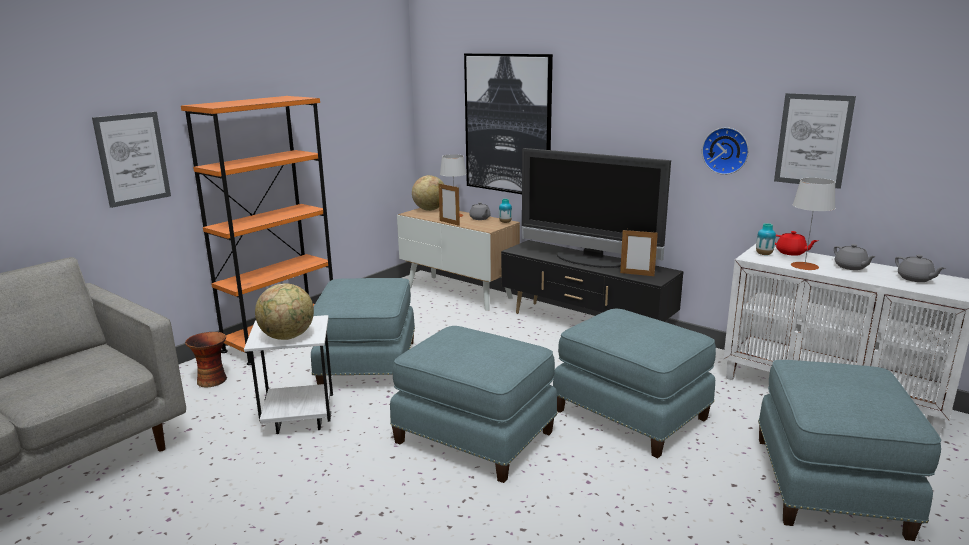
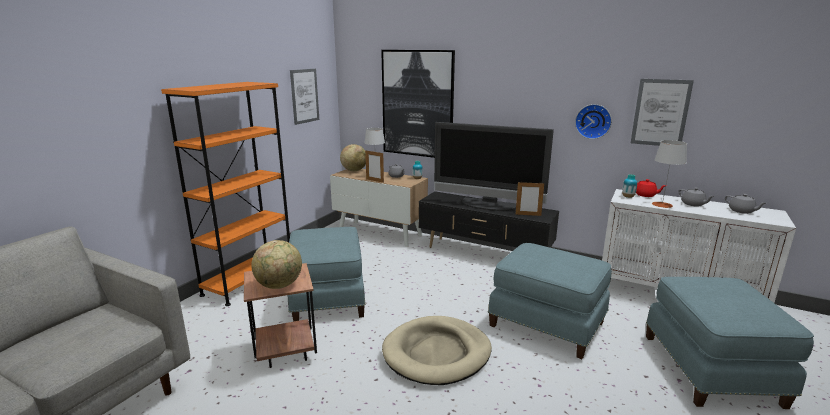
camera: 10 degrees left, 0 degrees up
(133, 158) = (120, 136): picture -> picture (304, 96)
(212, 380) = (198, 322): vase -> none
(299, 419) = (286, 352): white side table -> brown side table
(476, 436) = (437, 353): blue ottoman -> beige dog bed

